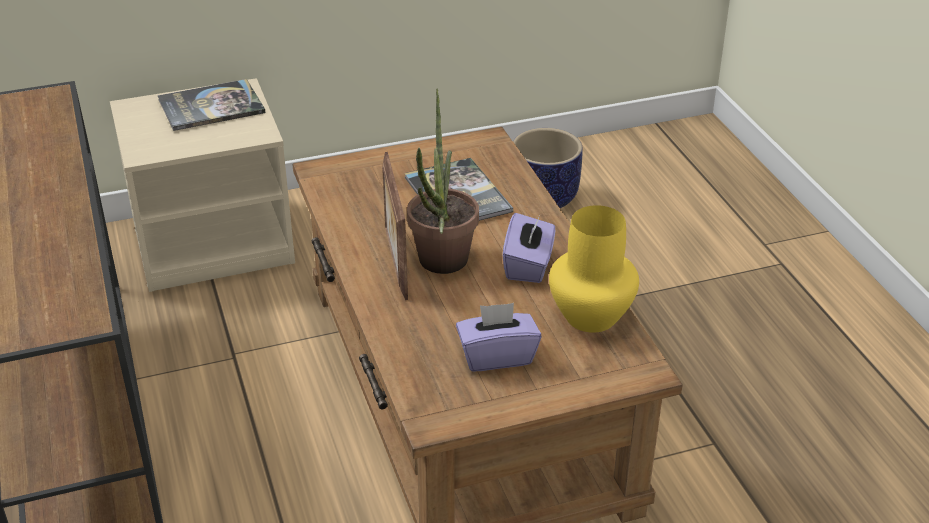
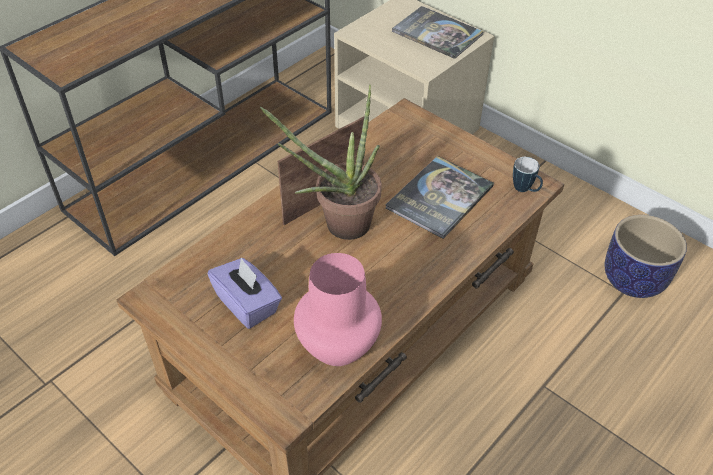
camera: 60 degrees right, 10 degrees up
(492, 147) = (525, 190): none -> mug
(528, 265) = (378, 278): purple tissue box -> none
(591, 315) = (339, 345): yellow vase -> pink vase

